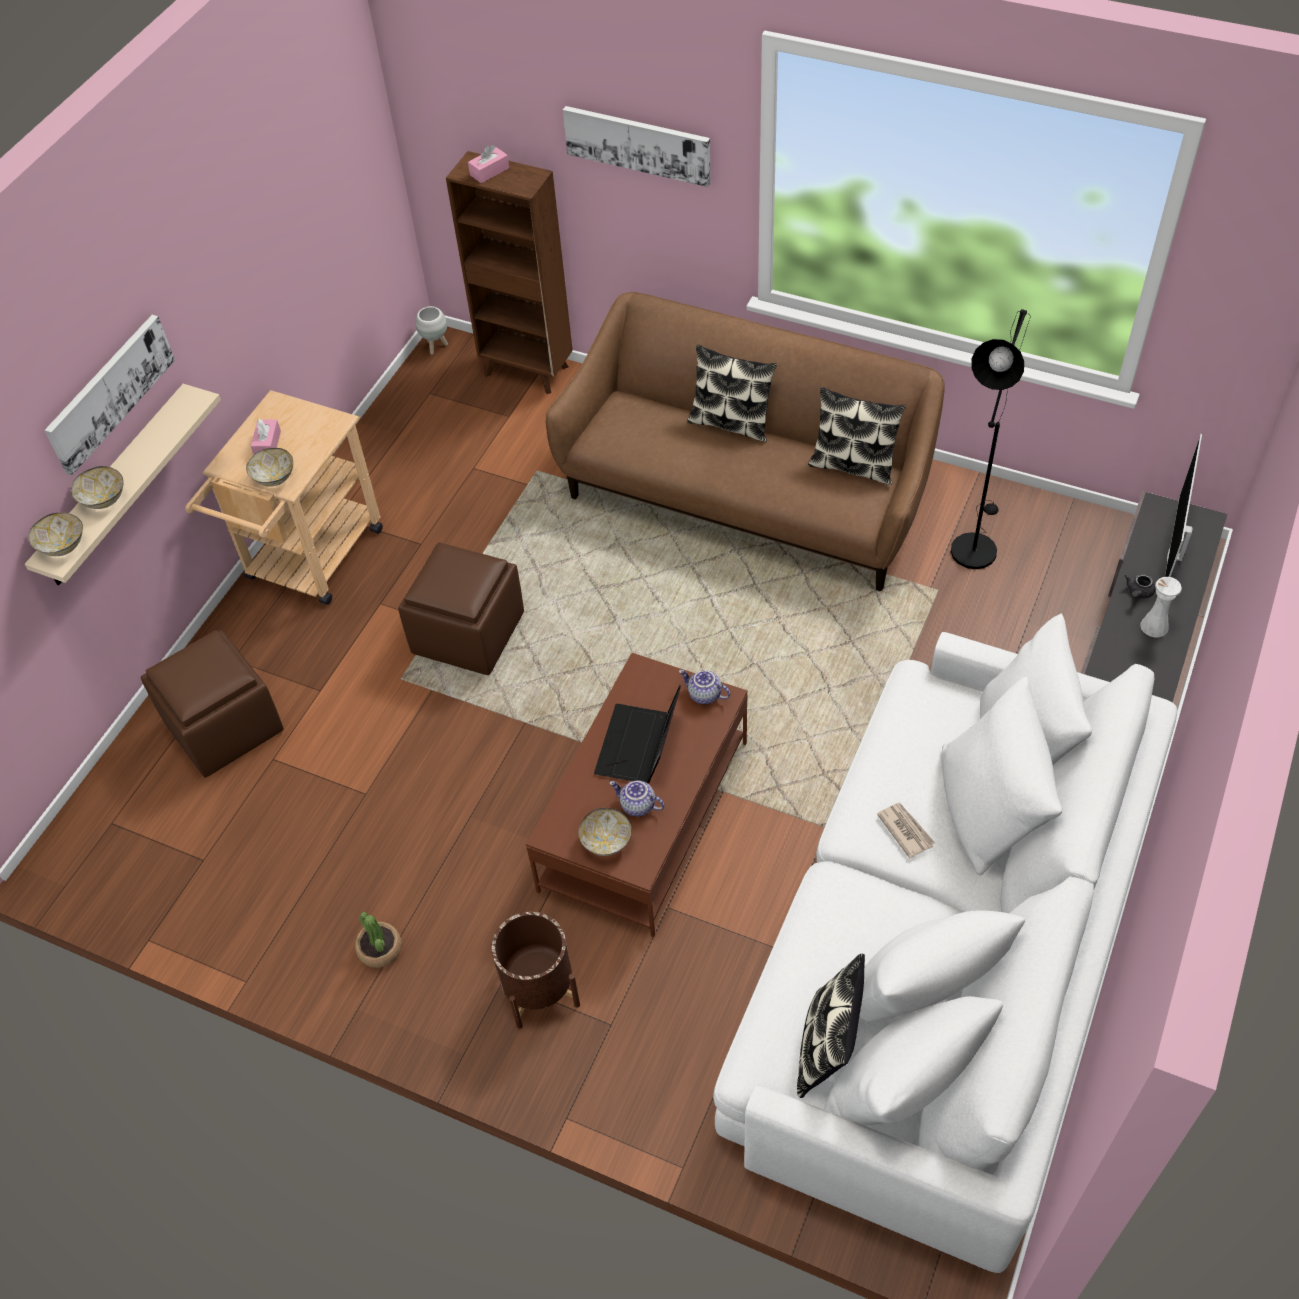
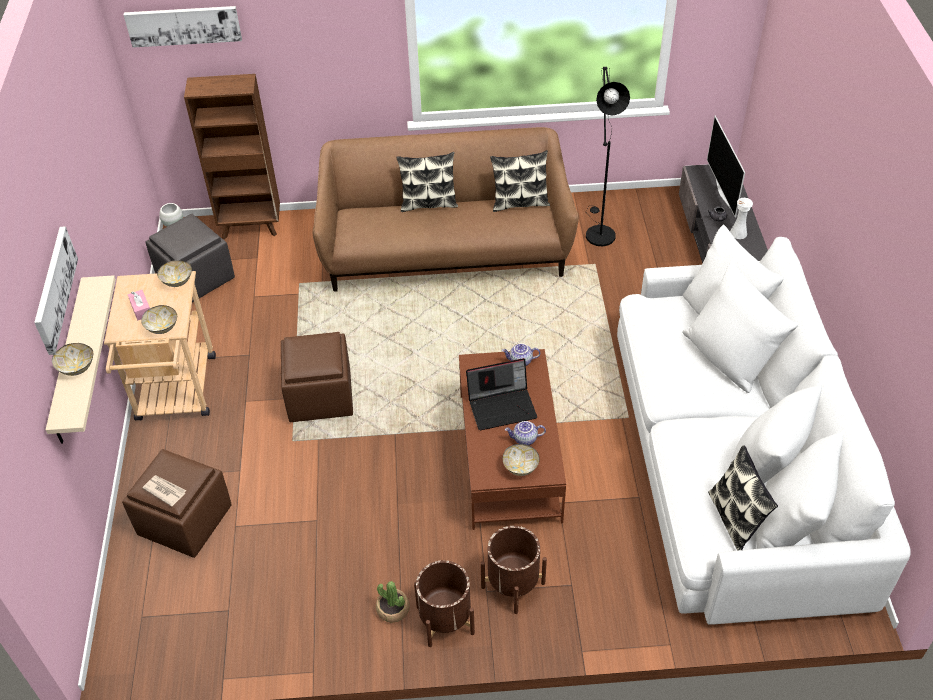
camera: 30 degrees left, 5 degrees down
(63, 546) = (68, 408): bowl -> bowl (178, 281)
(422, 417) = (196, 278): none -> grey ottoman
(430, 993) = (445, 620): none -> brown planter
(489, 171) = (212, 85): pink tissue box -> none
(638, 144) = (316, 37): picture -> picture (183, 25)
(639, 747) = (502, 406): laptop -> laptop turned 90 degrees counterclockwise
(905, 830) = (694, 385): newspaper -> newspaper (165, 490)

